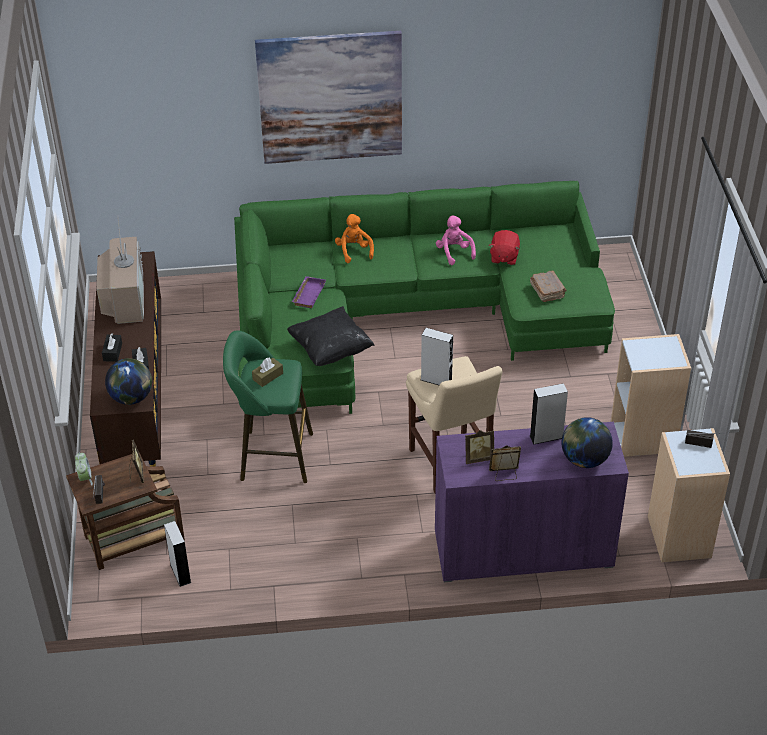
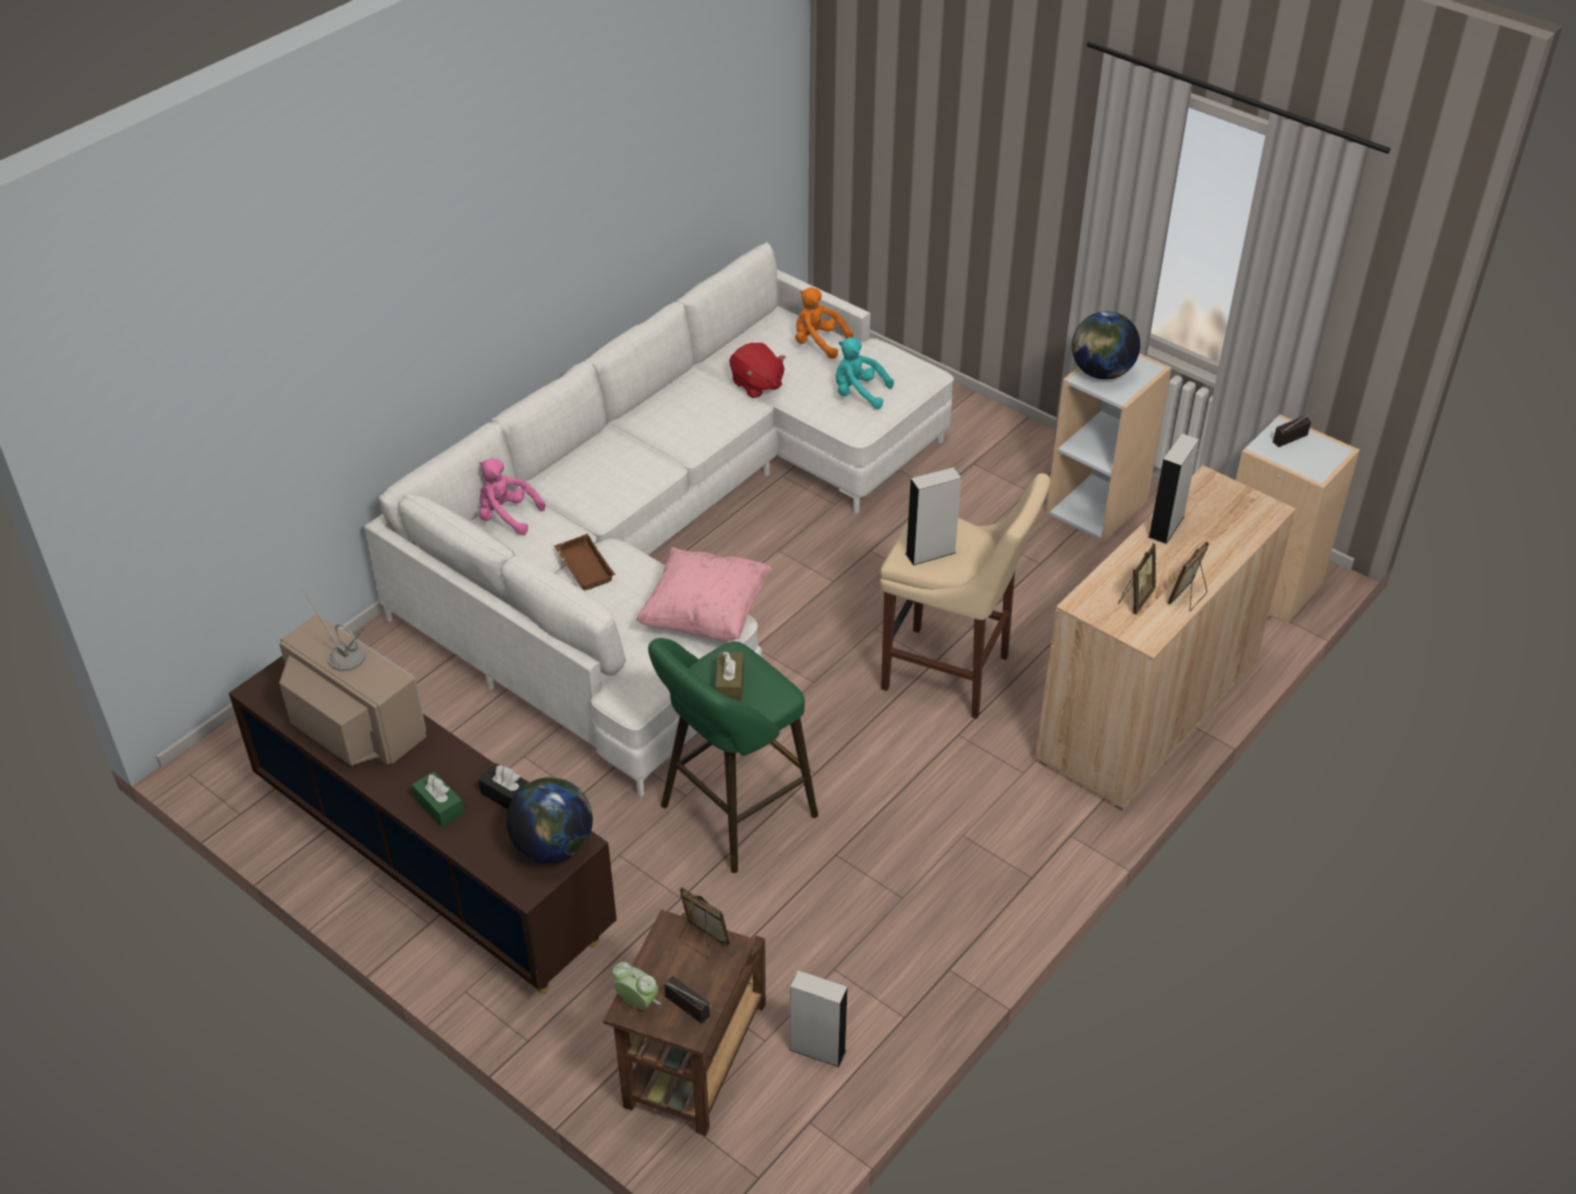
camera: 45 degrees left, 0 degrees up
(112, 352) = (439, 806): black tissue box -> green tissue box
(308, 294) = (582, 567): purple tray -> brown tray
(330, 97) = (459, 253): picture -> none
(330, 350) = (705, 616): black pillow -> pink pillow
(354, 251) = (568, 480): orange plush toy -> orange plush toy (818, 343)
(405, 316) = (669, 540): green sofa -> white sofa
(454, 252) = (694, 412): pink plush toy -> pink plush toy (507, 516)
(523, 549) = (1147, 710): purple cabinet -> beige cabinet
(547, 291) = (858, 393): brown book -> turquoise plush toy
(584, 459) = (1237, 524): globe -> globe (1101, 372)

